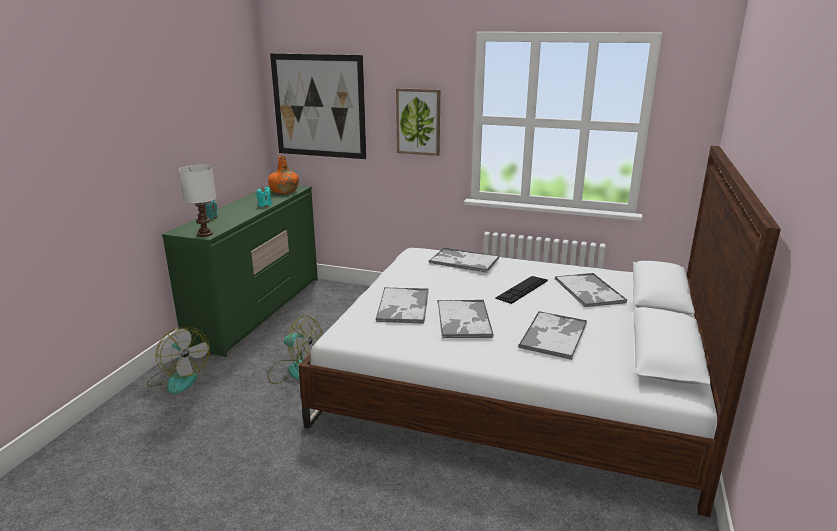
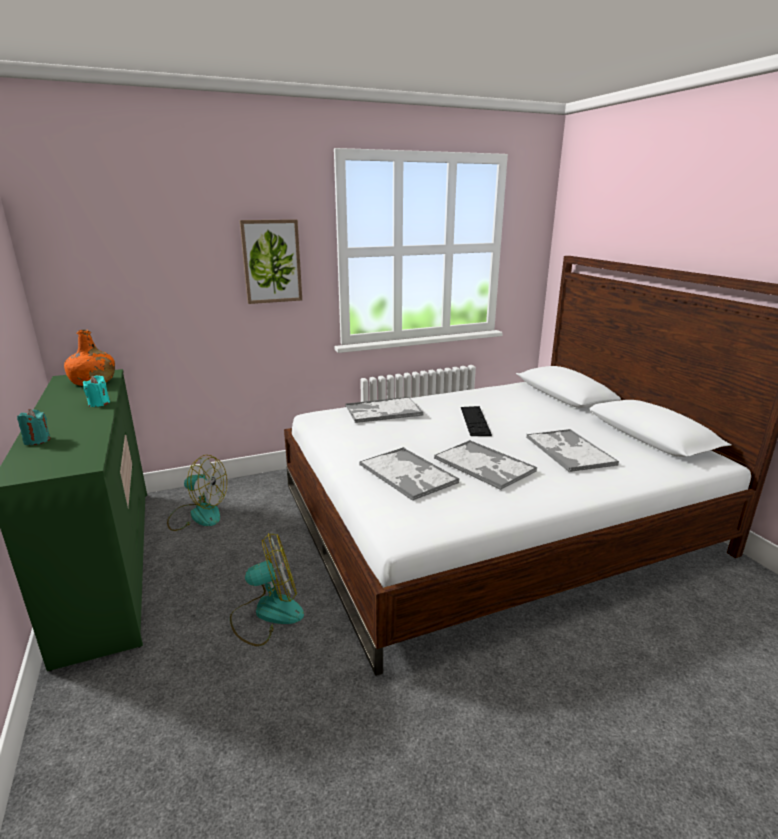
camera: 40 degrees left, 0 degrees up
(179, 378) = (103, 719): fan -> fan (198, 515)
(205, 234) = (79, 465): white table lamp -> none
(319, 106) = (120, 252): picture -> none
(589, 291) = (520, 406): tray -> none

